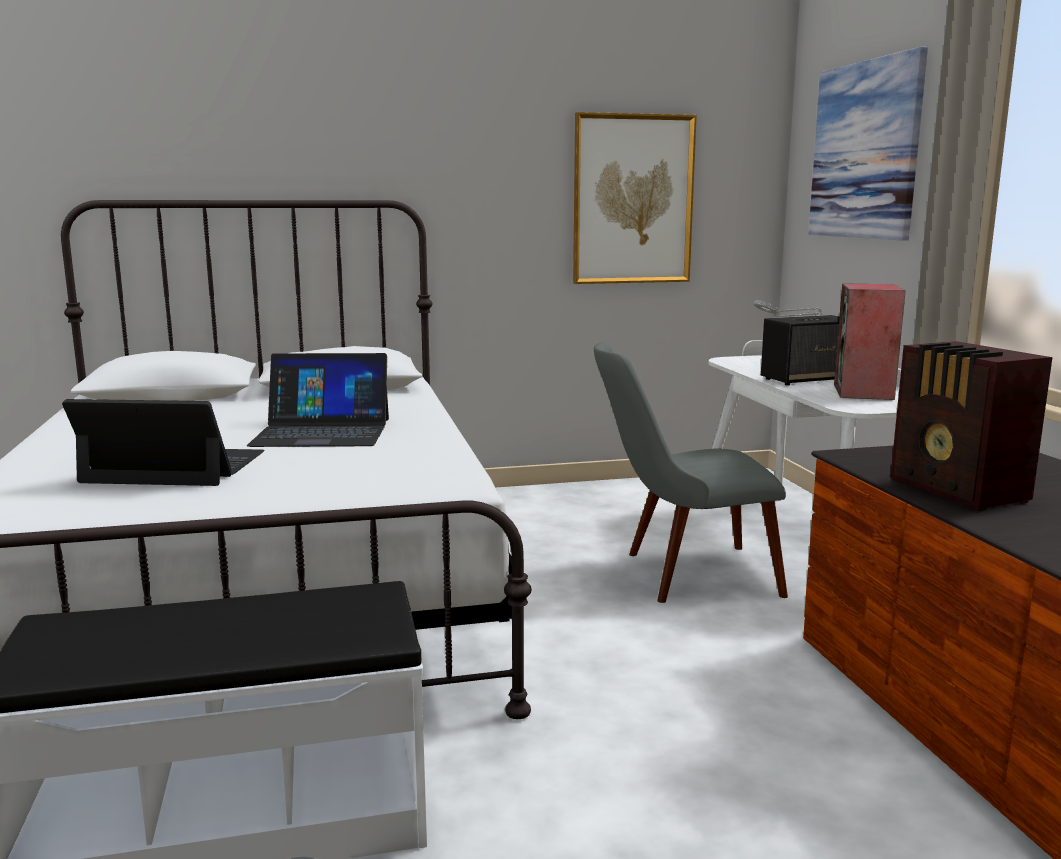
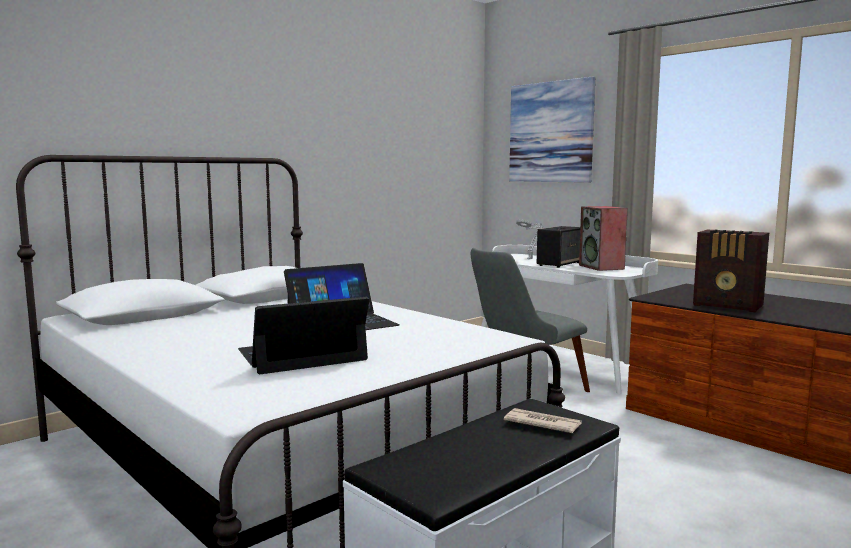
camera: 30 degrees left, 5 degrees down
(325, 619) = (542, 424): none -> newspaper
(632, 200) = (409, 160): picture -> none

